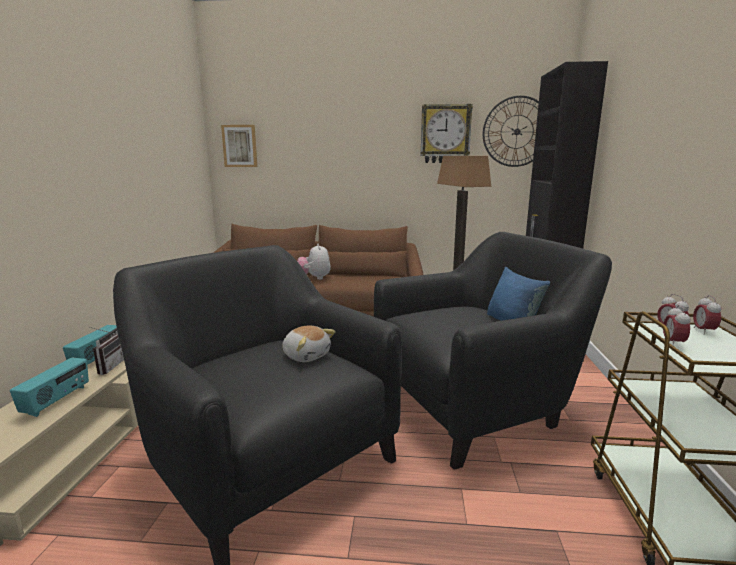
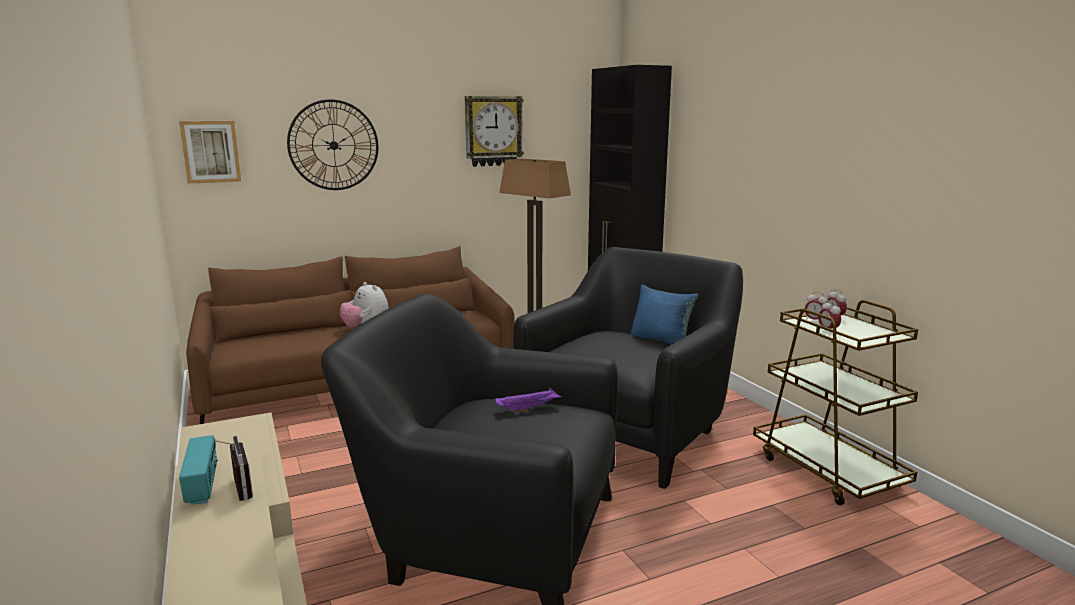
camera: 30 degrees left, 0 degrees up
(57, 400) = (236, 541): radio -> none
(306, 355) = (528, 408): plush toy -> purple tray
(516, 131) = (568, 127): wall clock -> wall clock (333, 145)

